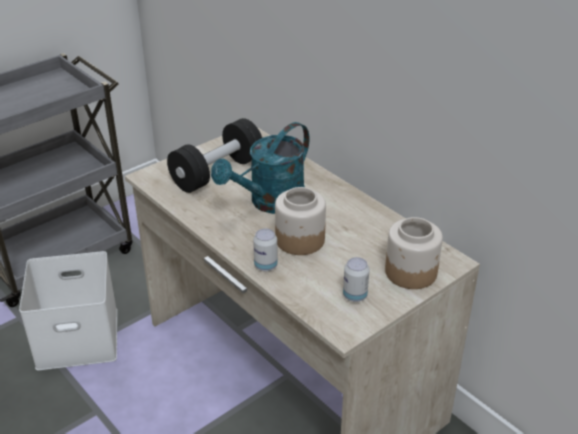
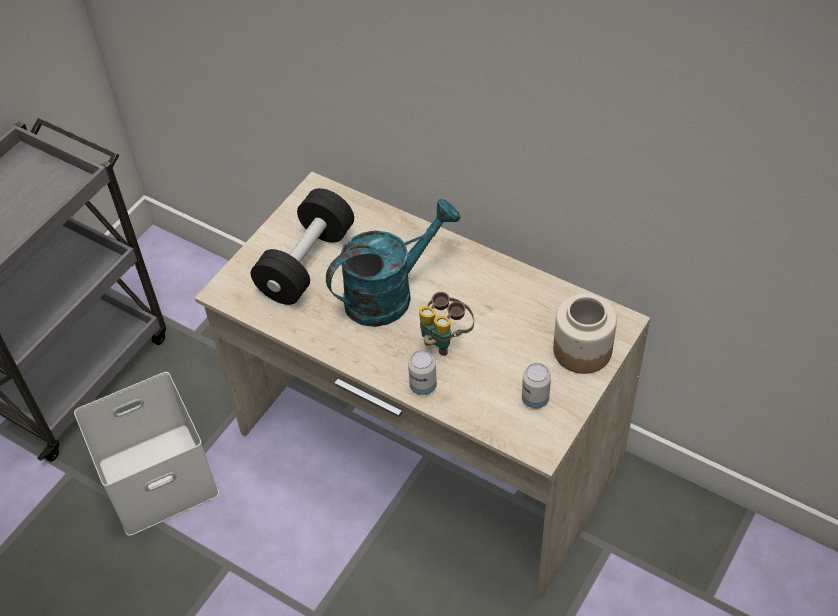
camera: 15 degrees left, 15 degrees up
(270, 203) = (389, 293): turquoise watering can -> turquoise watering can turned 150 degrees counterclockwise
(299, 240) = (445, 339): jar -> binoculars

